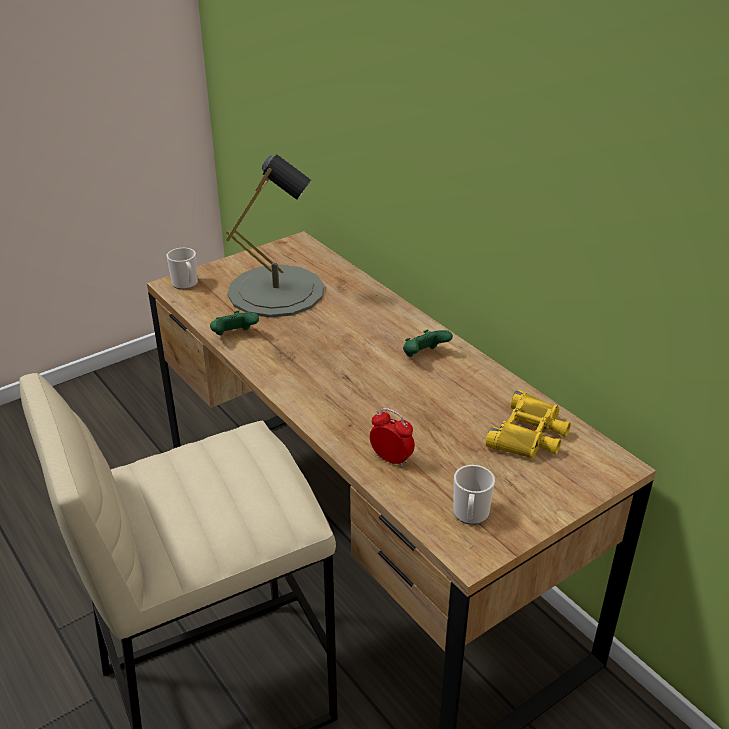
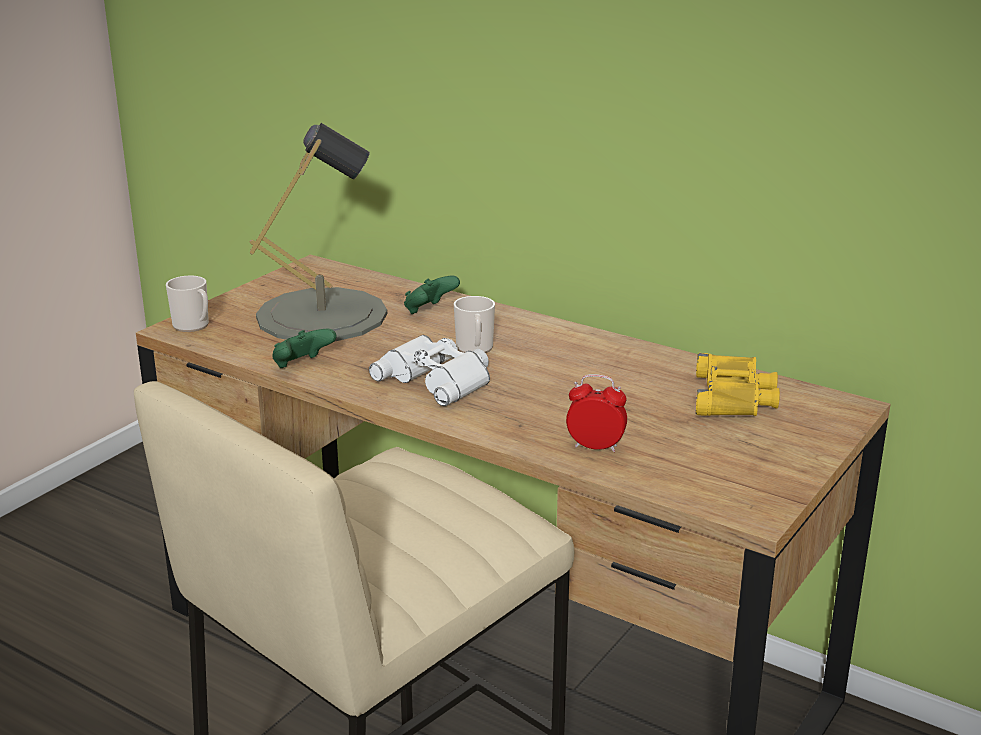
camera: 20 degrees left, 10 degrees down
(319, 367) = (438, 378): none -> white binoculars
(424, 355) = (557, 347): green game controller -> green game controller (429, 311)
(470, 515) = (727, 479): mug -> mug (475, 349)

